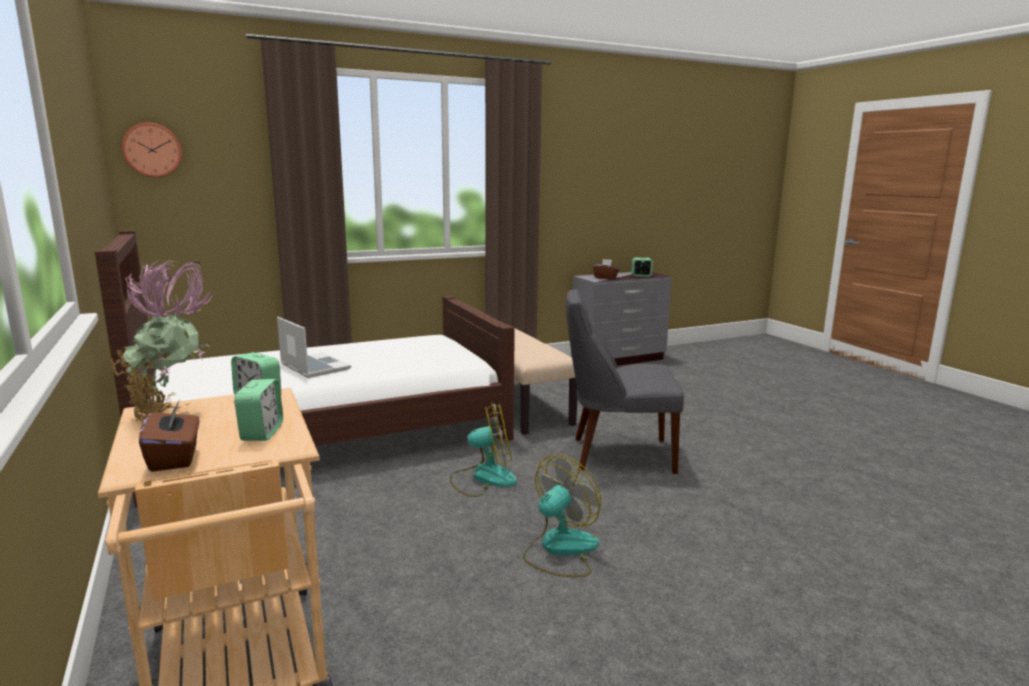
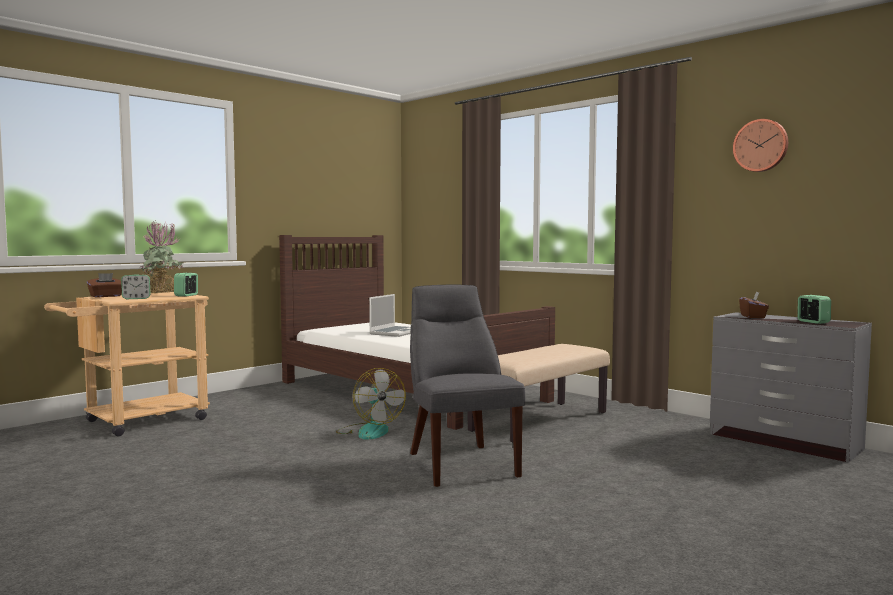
camera: 70 degrees right, 10 degrees down
(152, 150) = (418, 187): wall clock -> wall clock (761, 145)
(560, 549) = (266, 460): fan -> none

